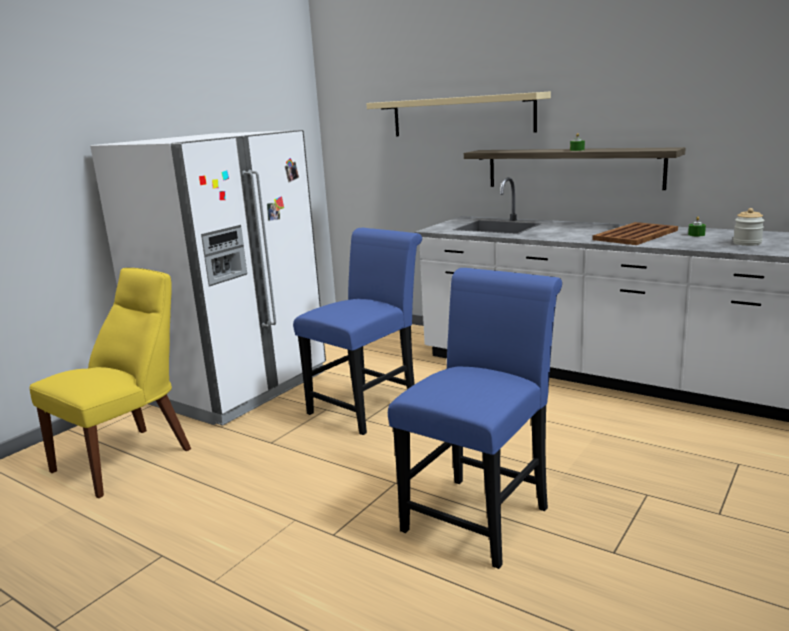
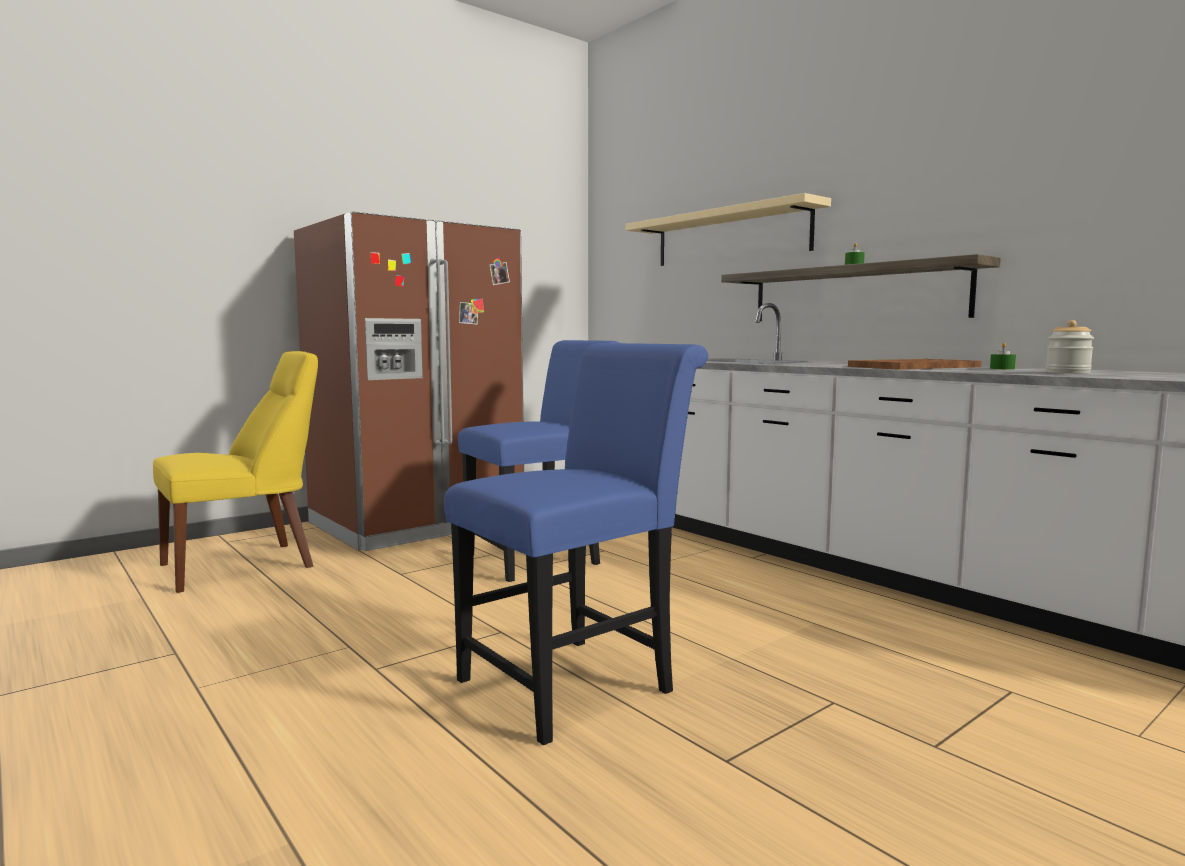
camera: 15 degrees right, 10 degrees down
(236, 387) = (416, 524): white fridge -> brown fridge

